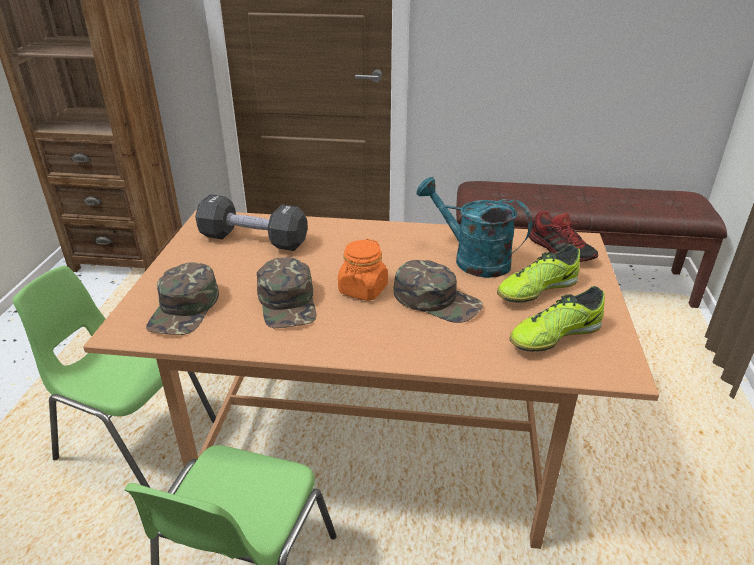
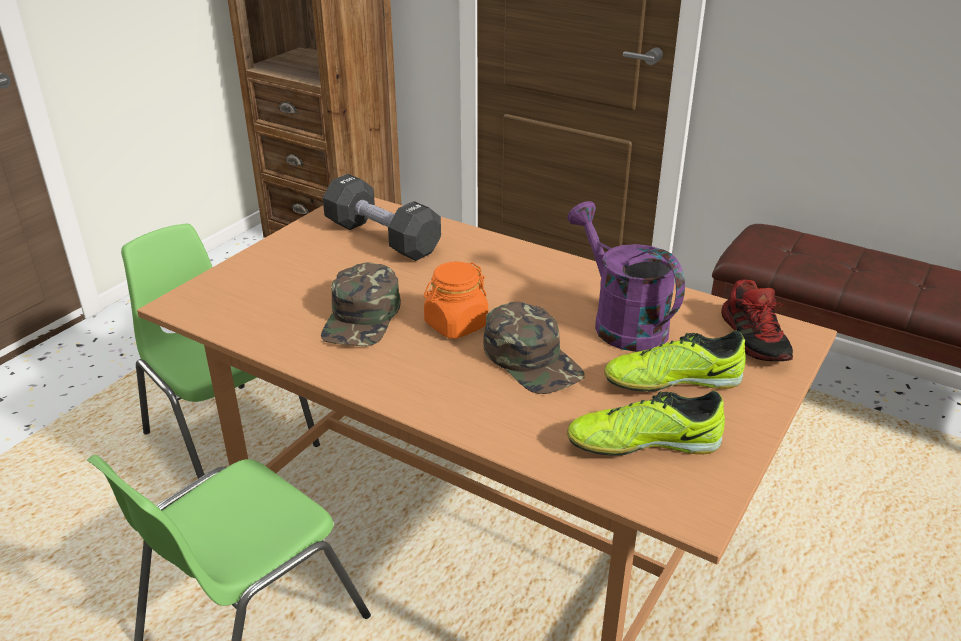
camera: 25 degrees right, 0 degrees up
(185, 309) = (255, 297): green cap -> none
(472, 259) = (621, 322): turquoise watering can -> purple watering can

